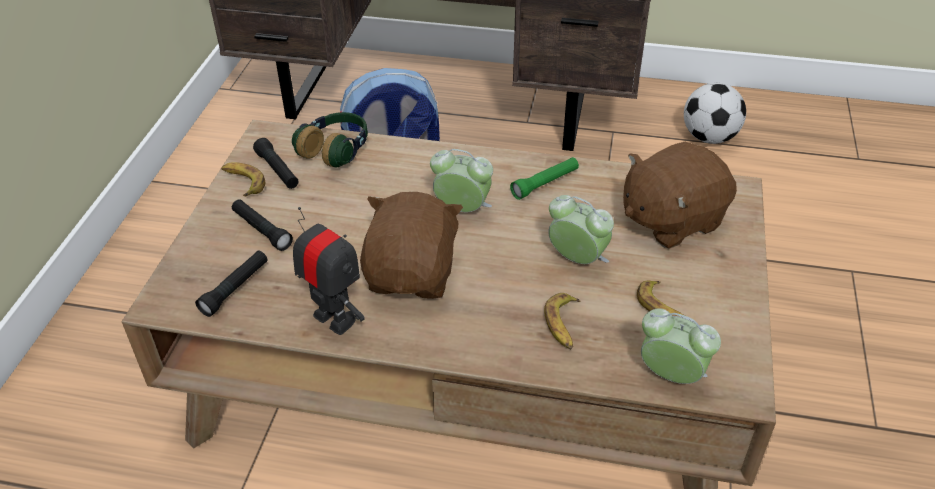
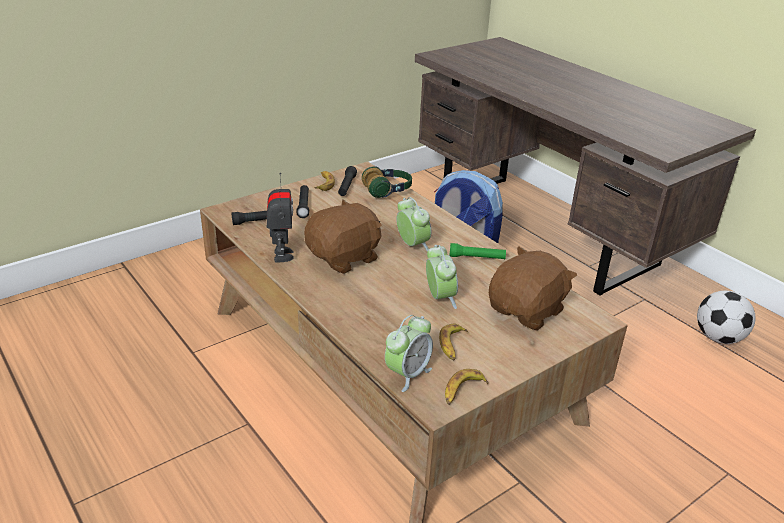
camera: 40 degrees right, 10 degrees down
(563, 325) = (385, 320): banana -> banana (462, 391)
(670, 219) = (527, 311): brown plush toy -> brown plush toy turned 120 degrees clockwise
(671, 375) = (407, 374): alarm clock -> alarm clock turned 60 degrees clockwise

